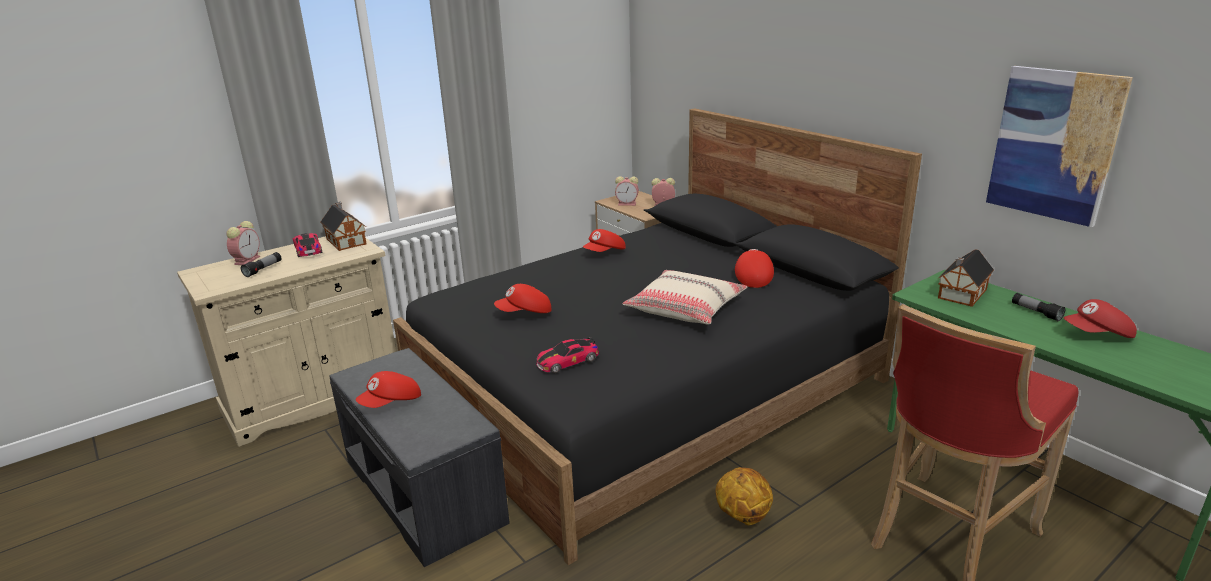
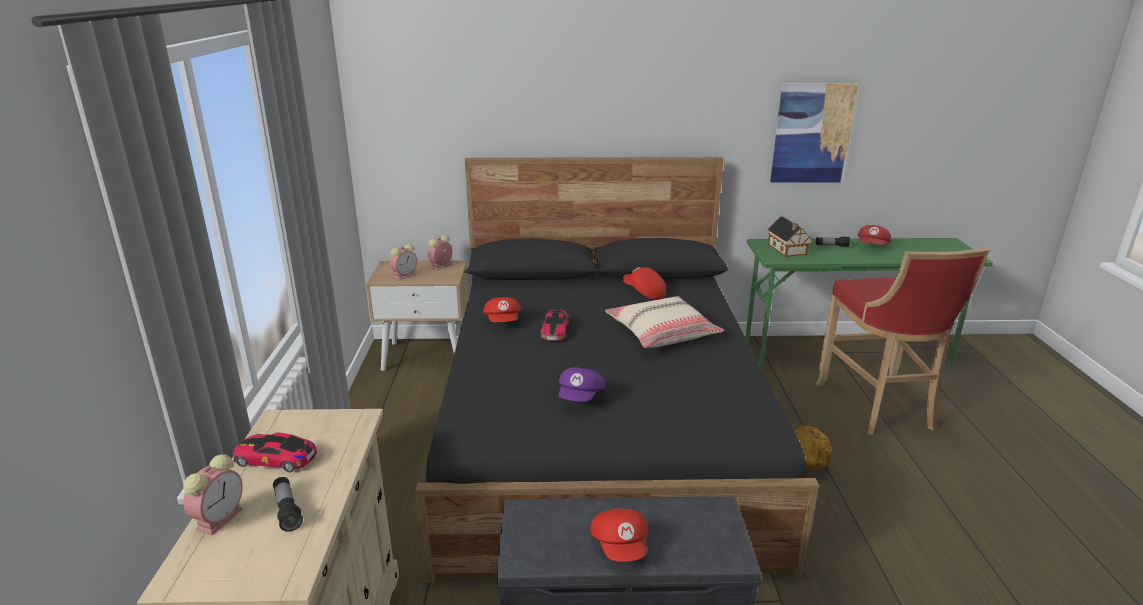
camera: 55 degrees left, 0 degrees up
(247, 260) = (220, 517): alarm clock -> alarm clock turned 60 degrees clockwise
(346, 241) = (297, 424): toy house -> none
(525, 313) = (581, 397): red cap -> purple cap
(567, 361) = (699, 410): toy car -> toy car (555, 330)

